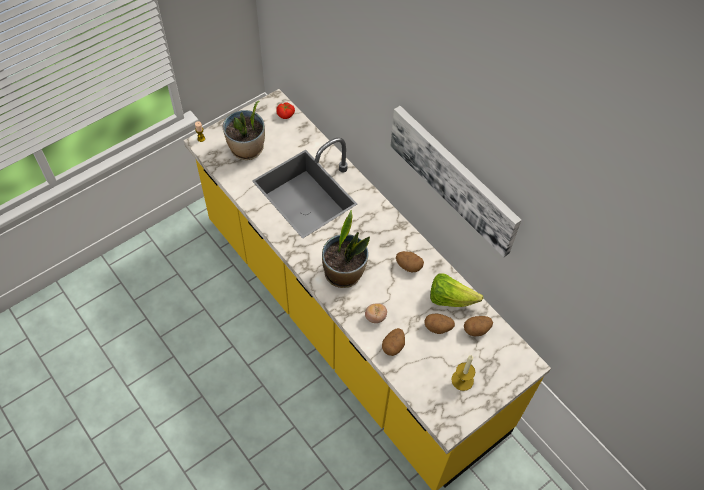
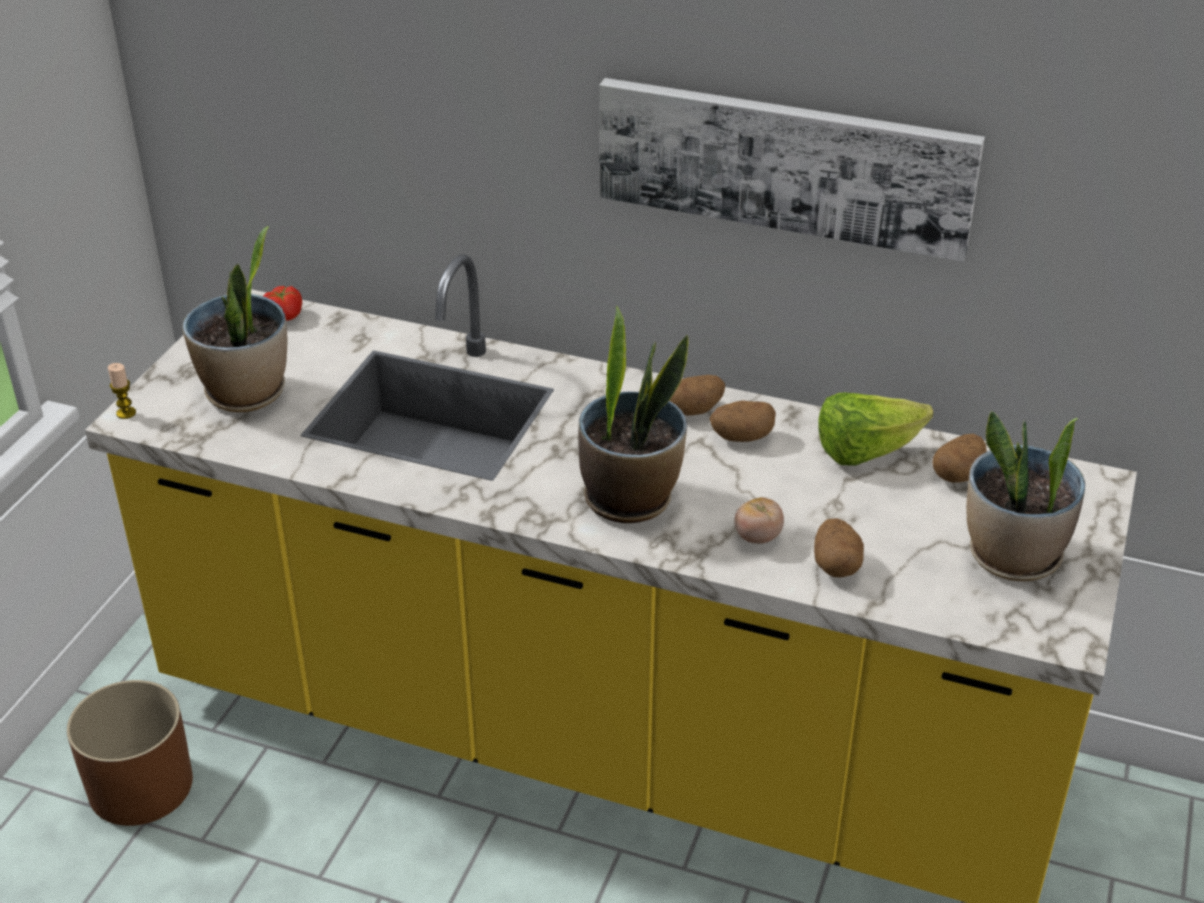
camera: 30 degrees left, 20 degrees down
(184, 258) = (141, 786): none -> brown planter
(438, 327) = (888, 501): potato -> potato (694, 410)
(462, 380) = (1012, 557): candle -> potted plant

